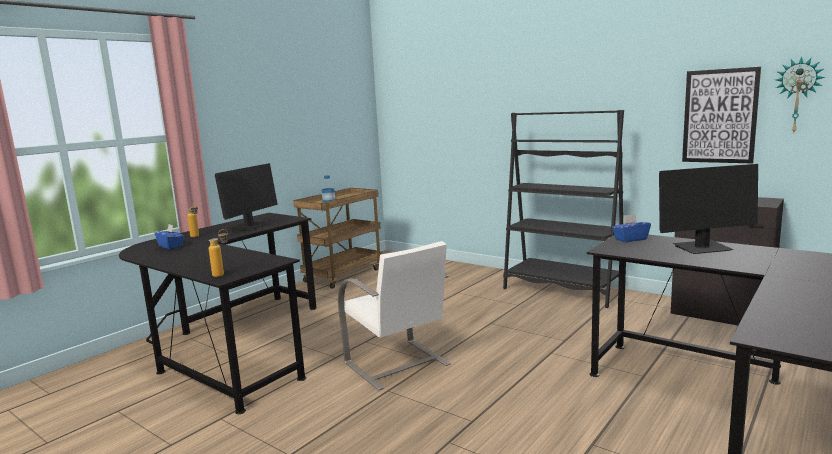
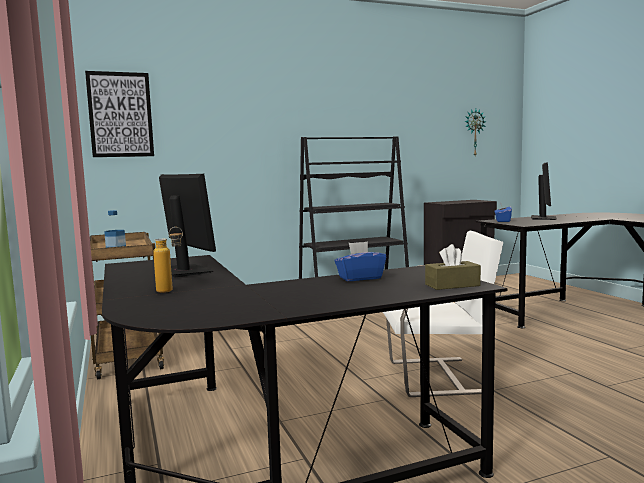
camera: 60 degrees left, 5 degrees down
(171, 246) = (206, 301): blue tissue box -> blue tissue box (360, 278)
(222, 274) = (452, 285): bottle -> brown tissue box
(719, 116) = (436, 145): picture -> picture (120, 115)

